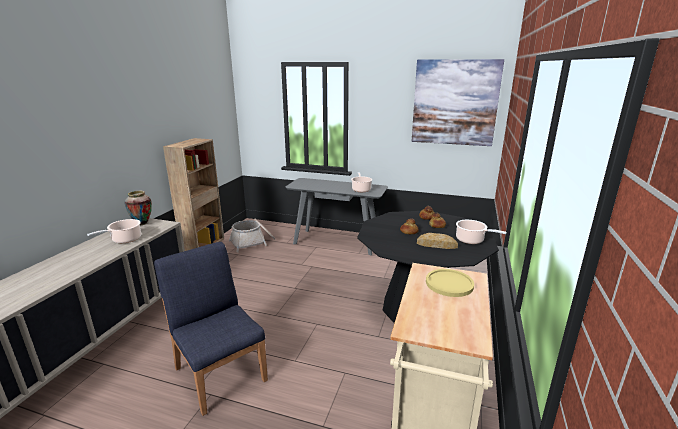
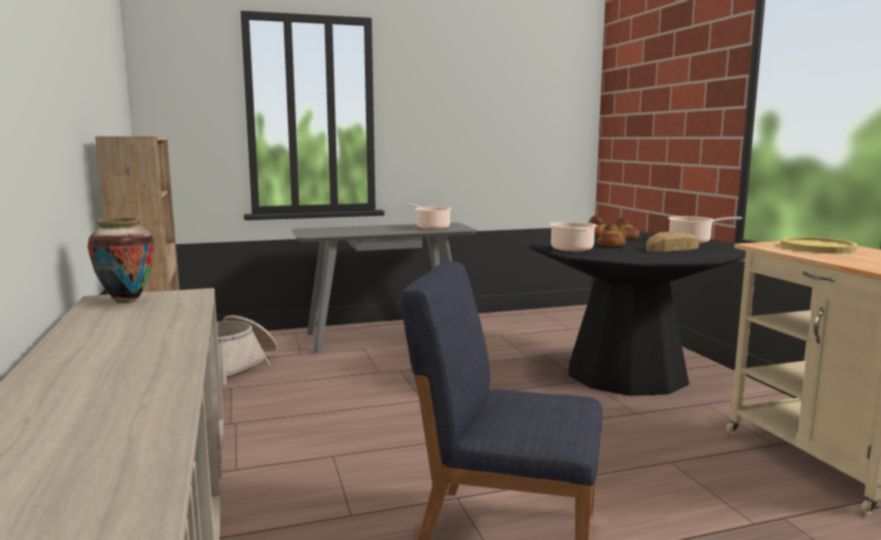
camera: 35 degrees left, 10 degrees down
(124, 239) = (152, 321): cooking pot -> cooking pot (572, 250)
(454, 103) = (535, 87): picture -> none

